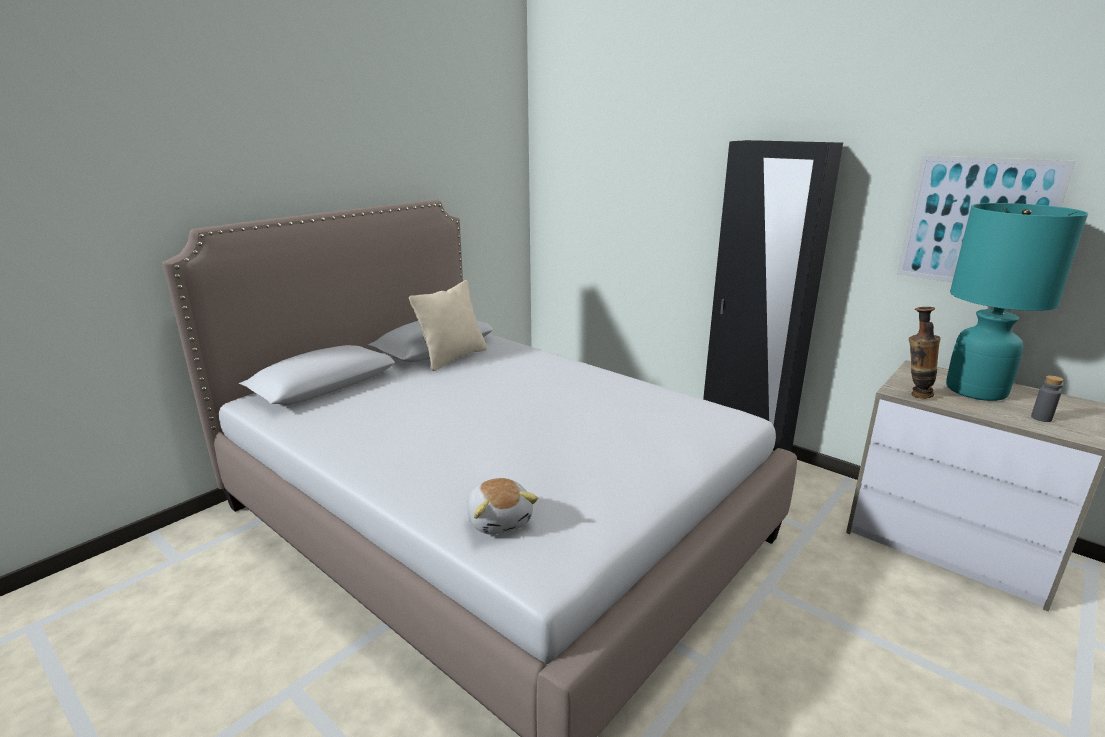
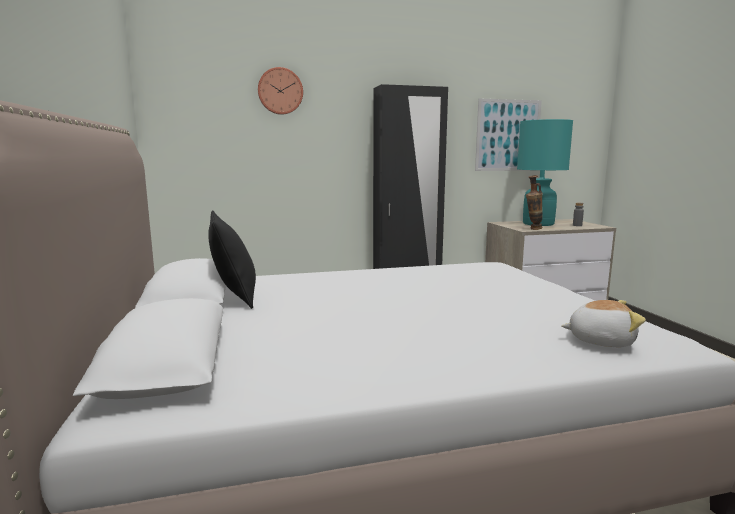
camera: 55 degrees left, 10 degrees down
(453, 357) = (234, 297): beige pillow -> black pillow
(642, 145) = (280, 91): none -> wall clock

